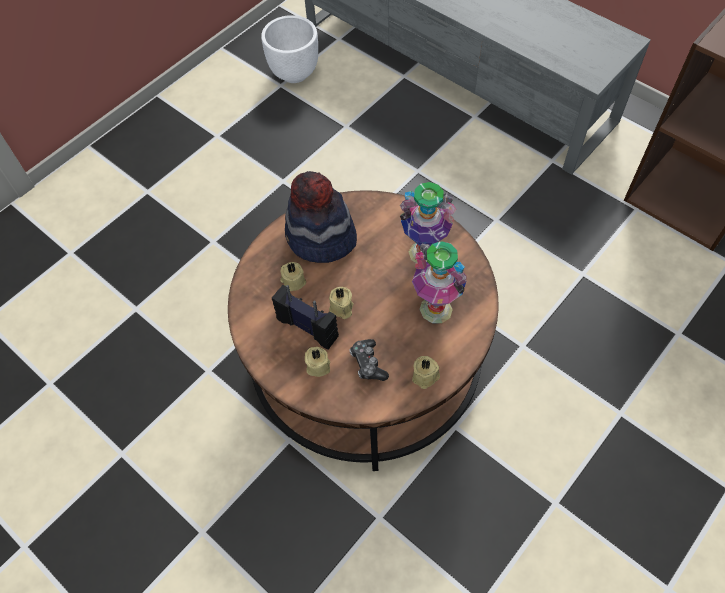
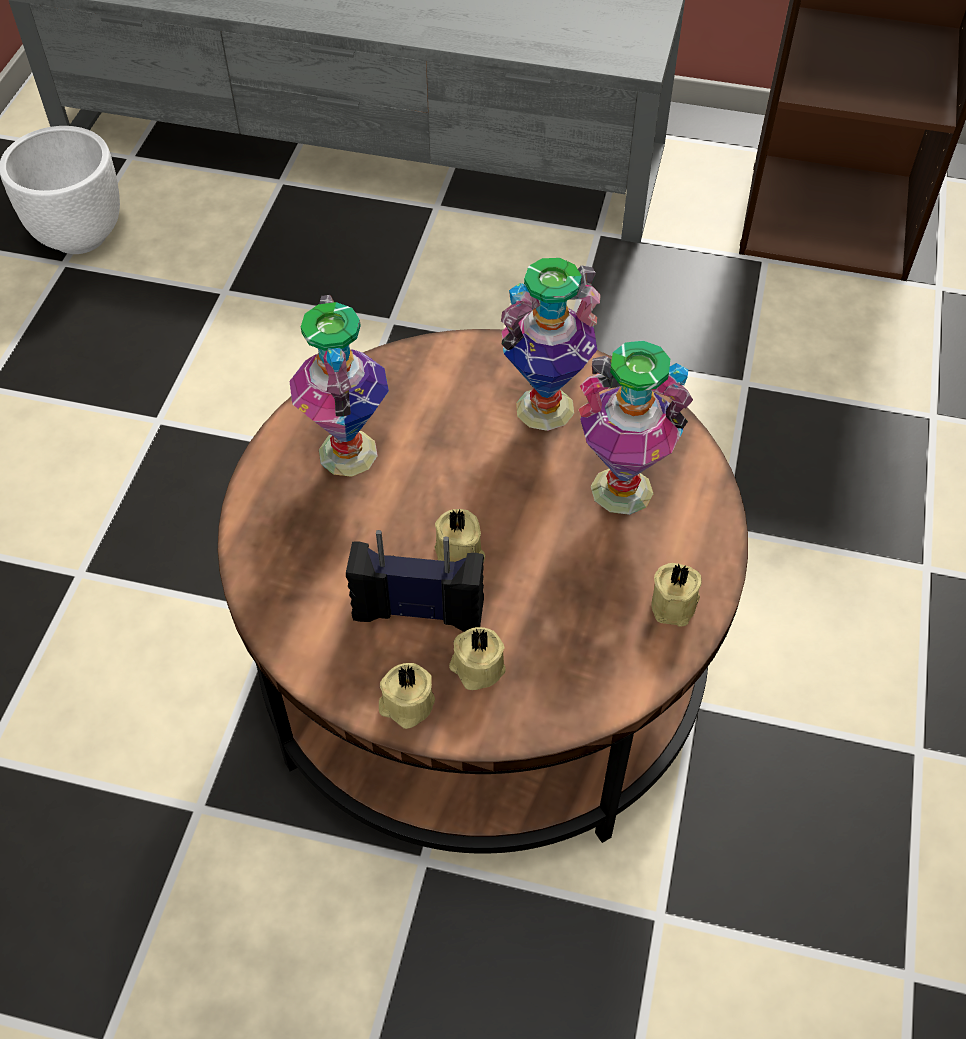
camera: 30 degrees left, 5 degrees down
(293, 281) = (342, 543): beige candle -> beige candle (406, 704)
(321, 238) = (349, 452): hat -> vase
(368, 363) = (564, 626): game controller -> none

